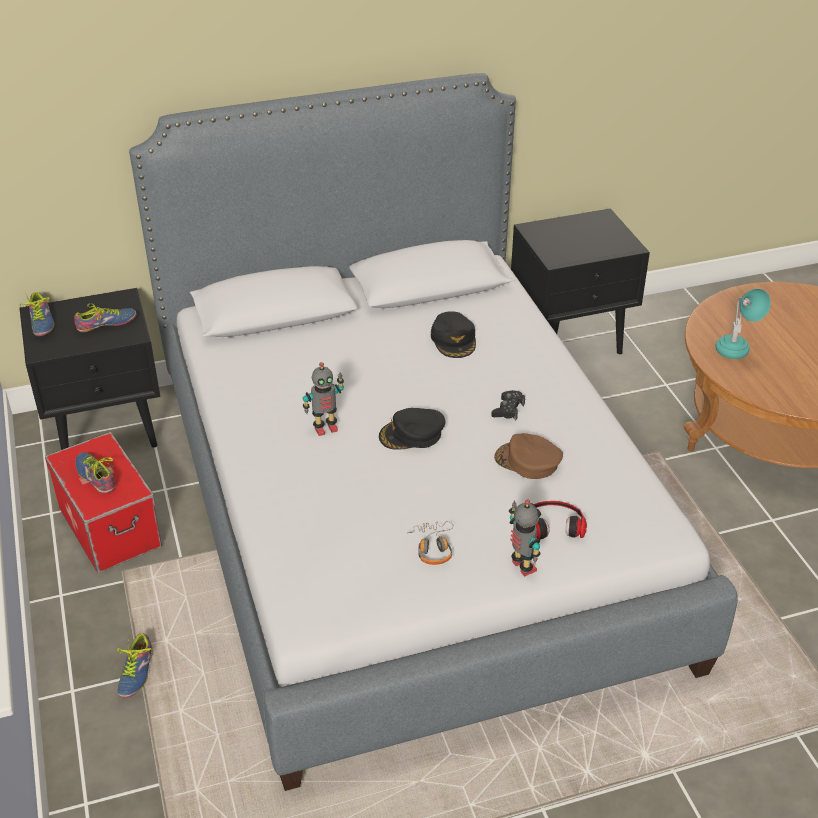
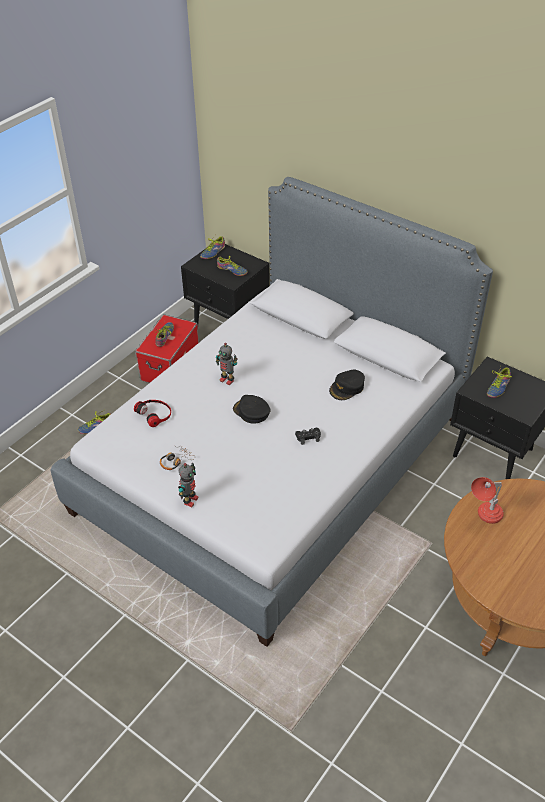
camera: 55 degrees right, 5 degrees up
(527, 461) = (272, 465): brown cap -> none
(553, 523) = (232, 497): headphones -> headphones (155, 414)
(568, 242) = (496, 387): none -> shoe
(734, 356) = (485, 518): turquoise table lamp -> red table lamp

